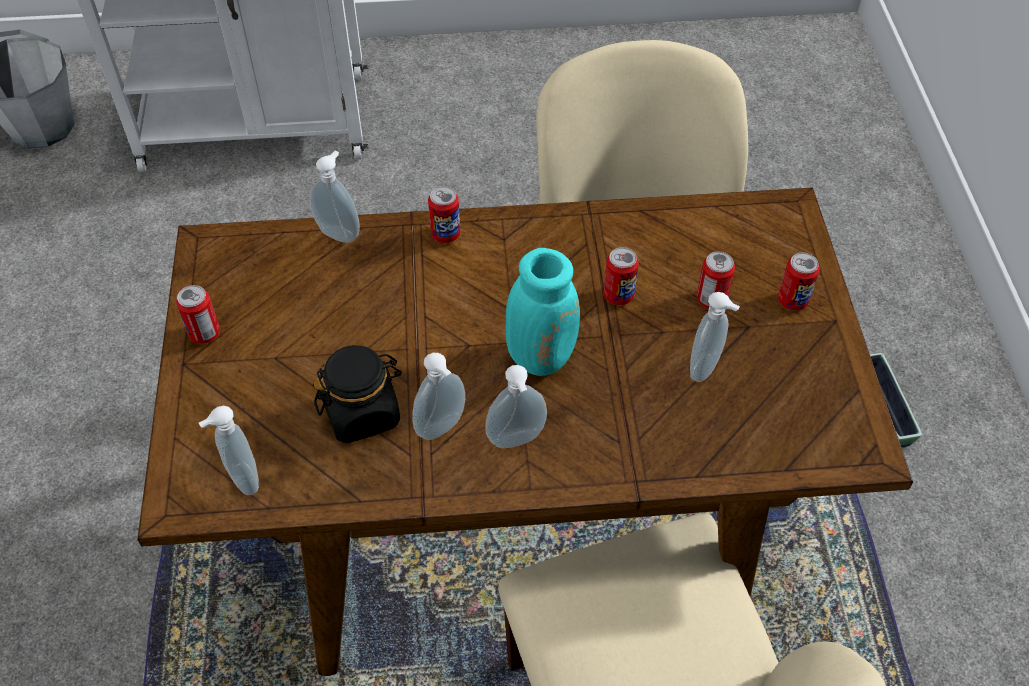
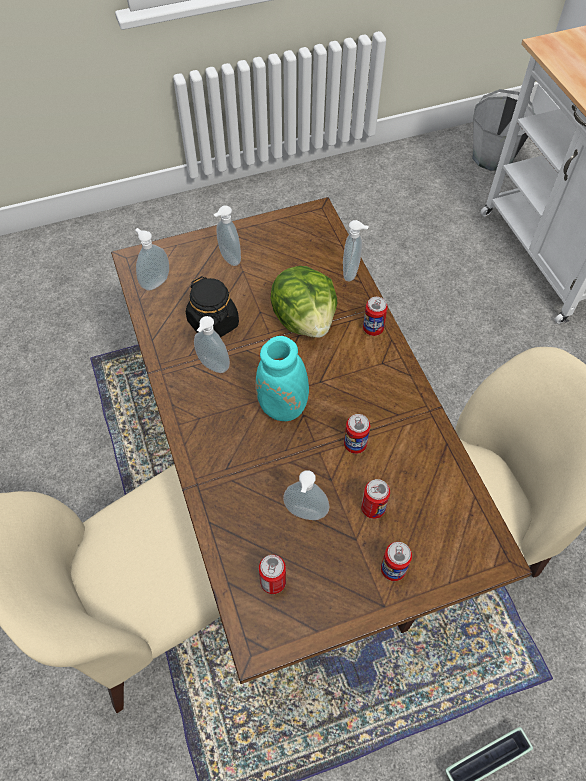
camera: 75 degrees right, 5 degrees up
(204, 333) = (250, 234): can -> can (273, 582)
(400, 303) = (305, 320): none -> lettuce
(517, 441) = (212, 409): soap dispenser -> soap dispenser (228, 259)

